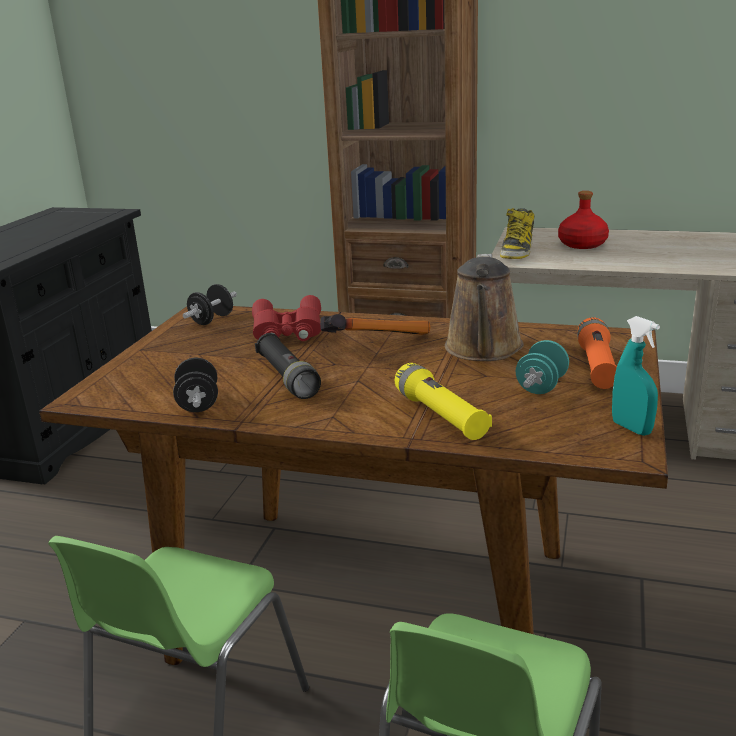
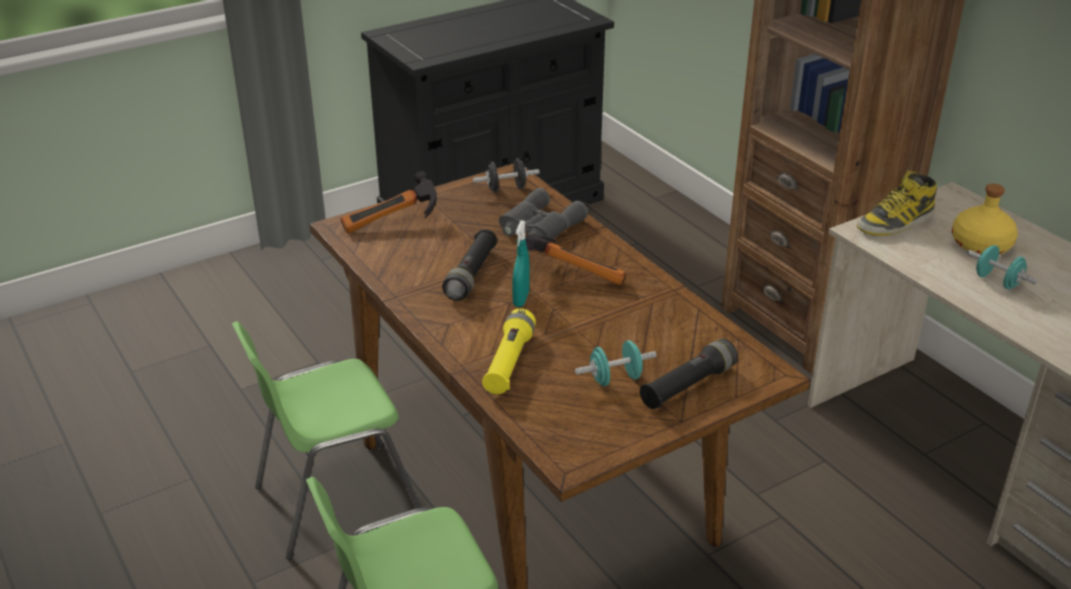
camera: 40 degrees right, 10 degrees up
(141, 377) = (392, 224): none -> hammer
(198, 403) = (392, 267): black dumbbell -> none
(287, 330) = (538, 227): red binoculars -> grey binoculars
(483, 349) = (638, 322): brown watering can -> none
(581, 244) = (980, 245): red bottle -> yellow bottle
(597, 366) = (687, 386): orange flashlight -> black flashlight
(626, 255) = (997, 281): none -> turquoise dumbbell
(631, 428) = (606, 447): turquoise spray bottle -> turquoise spray bottle (521, 299)

